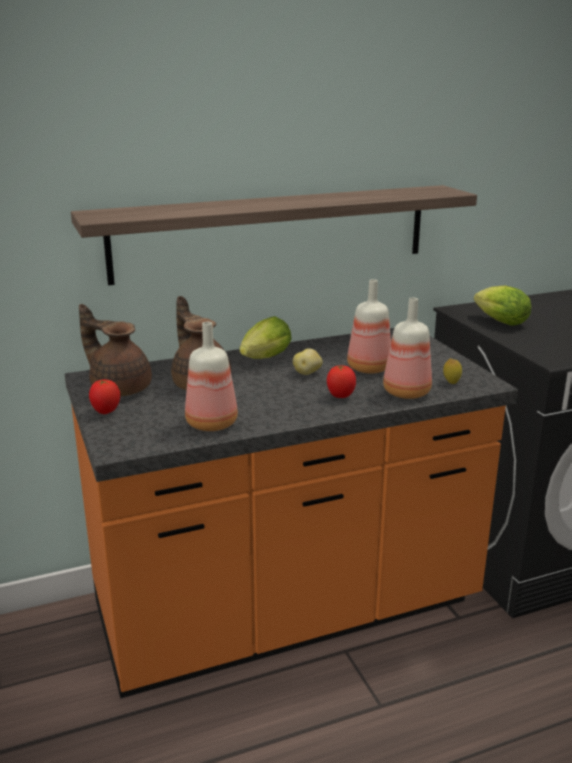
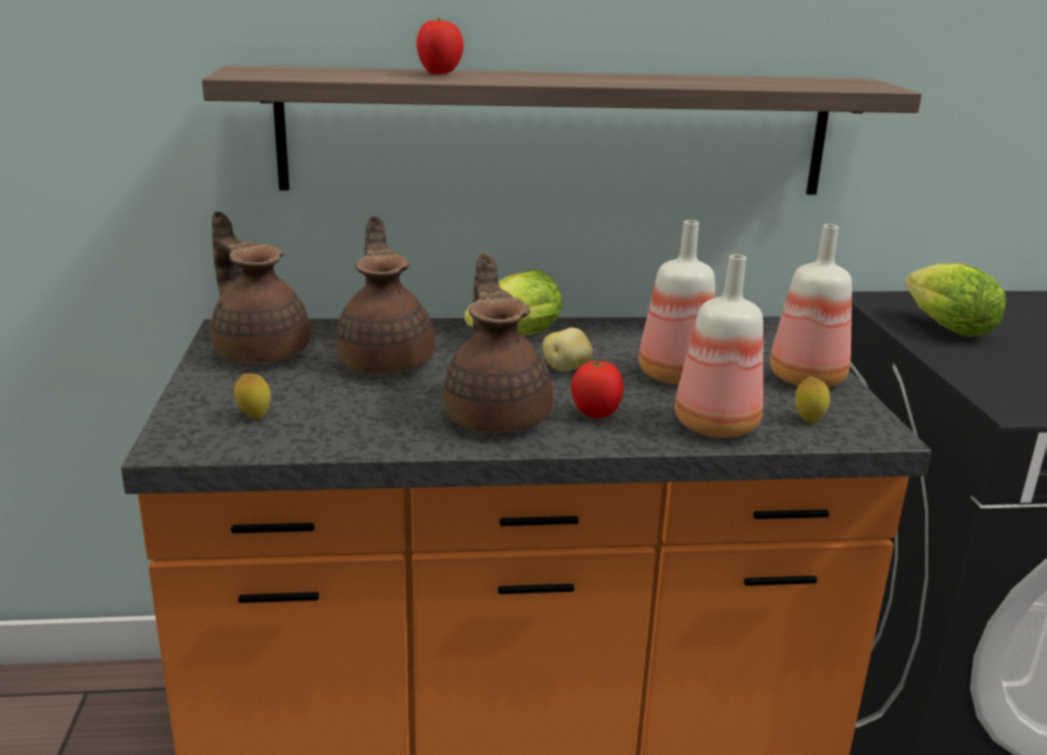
camera: 15 degrees right, 0 degrees up
(106, 412) = (209, 384): tomato -> tomato (439, 74)
(150, 426) = (254, 417): none -> lemon
(211, 423) = (352, 427): bottle -> bottle (806, 378)
(287, 404) = (497, 415): none -> brown teapot

